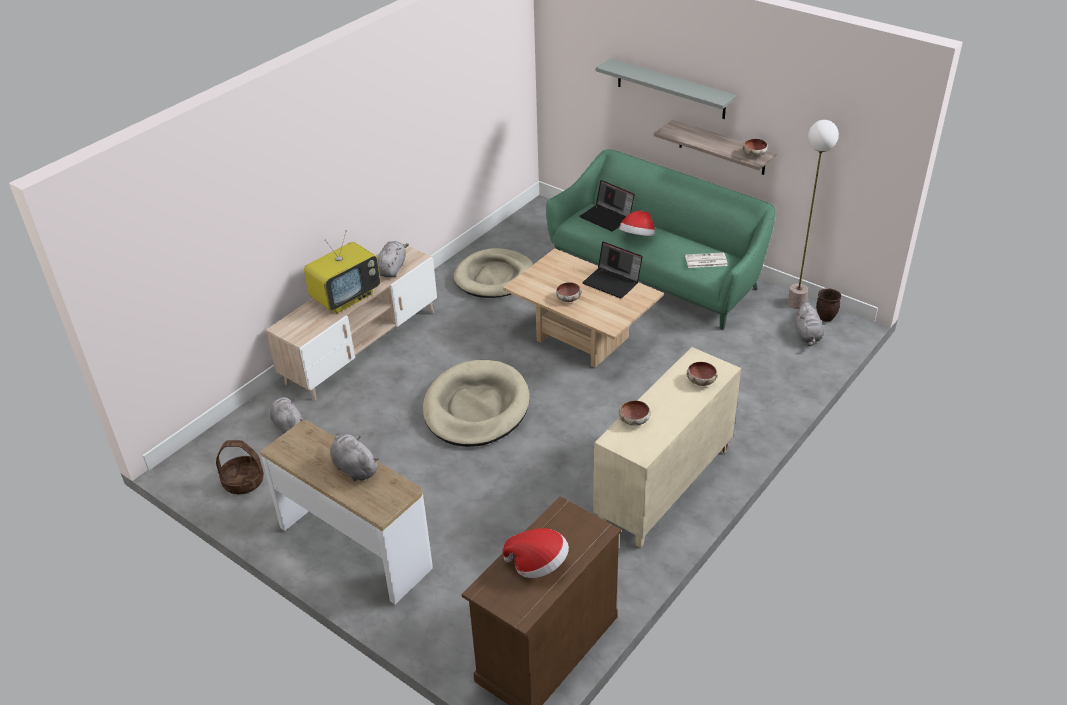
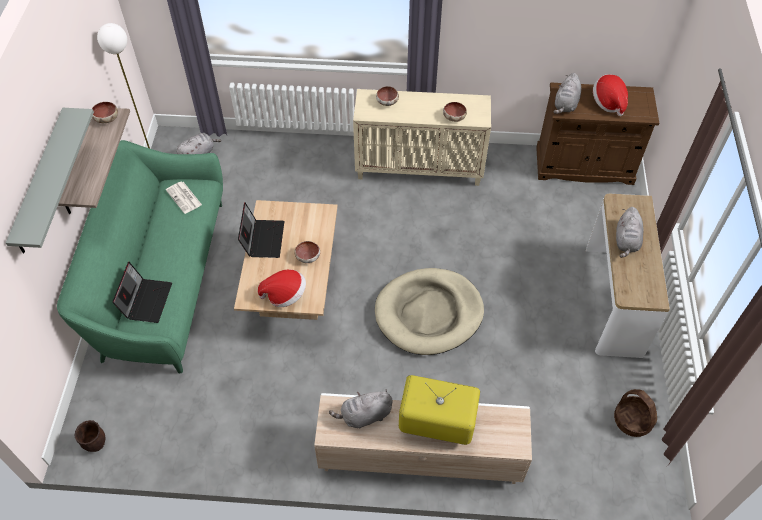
camera: 125 degrees left, 15 degrees up
(288, 425) = (555, 437): grey plush toy -> grey plush toy (565, 104)
(494, 277) = (240, 410): beige dog bed -> none
(637, 237) = (171, 260): hat -> hat (285, 295)
(826, 317) = (167, 151): brown planter -> brown planter (96, 444)

